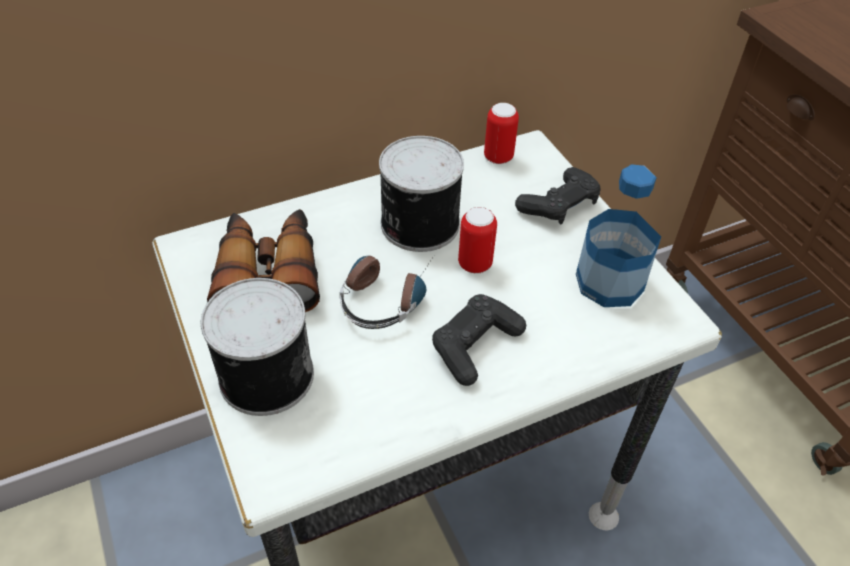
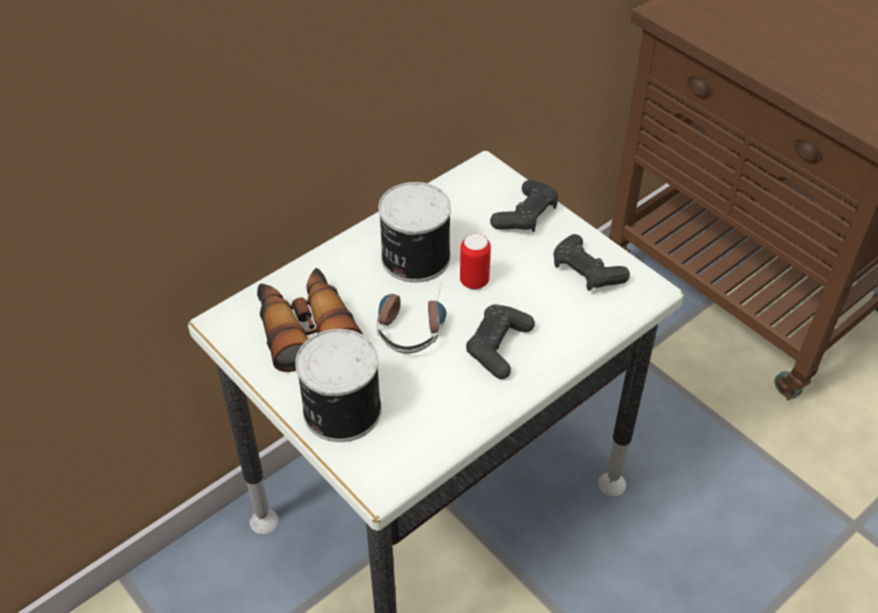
camera: 15 degrees left, 0 degrees up
(498, 157) = (460, 183): can -> none
(609, 282) = (586, 272): bottle -> black game controller

